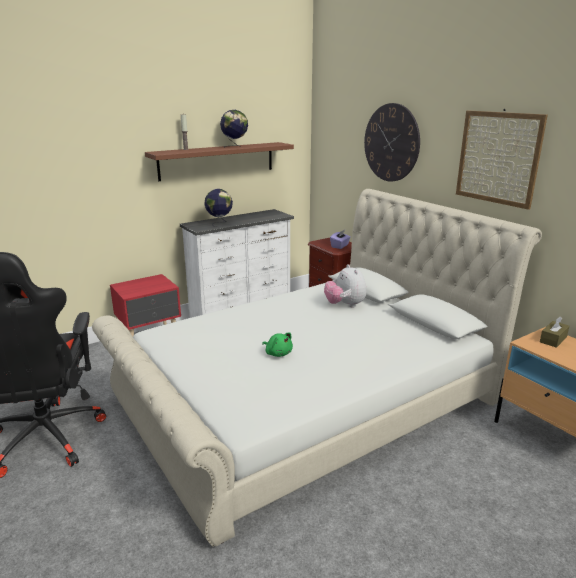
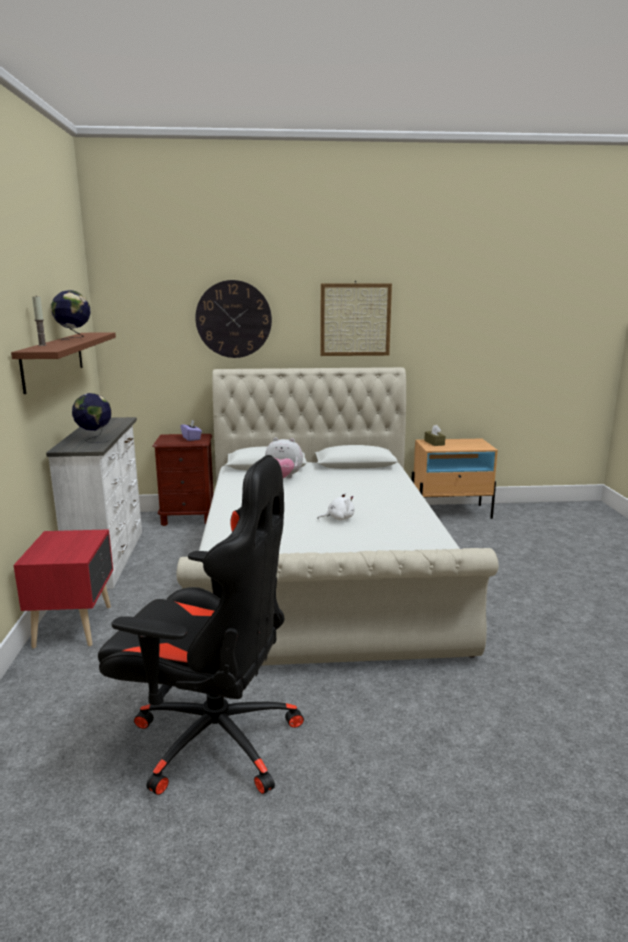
camera: 60 degrees left, 5 degrees down
(278, 353) = (338, 518): green plush toy -> white plush toy

